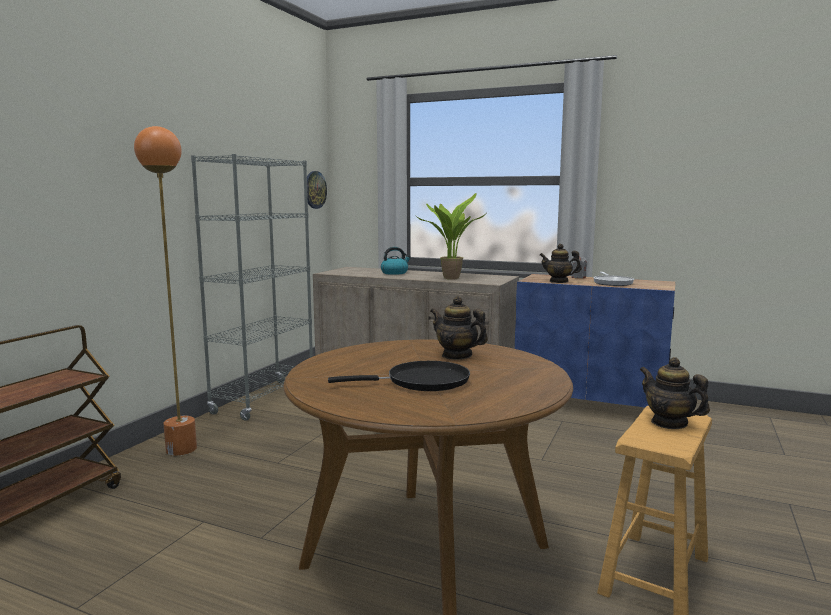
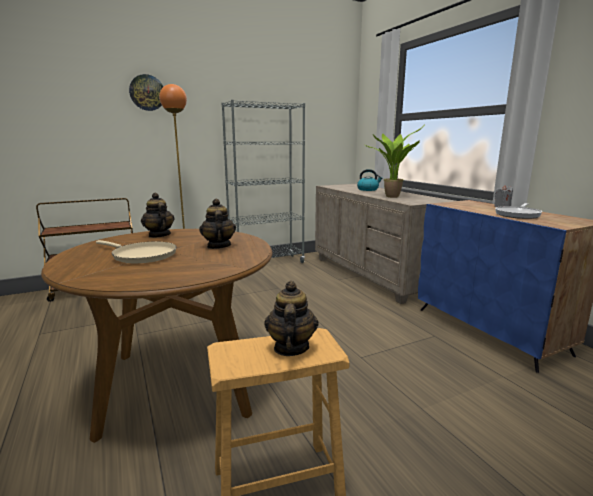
camera: 40 degrees right, 5 degrees up
(314, 190) = (339, 126): wall clock -> wall clock (147, 92)
(422, 381) = (141, 255): black frying pan -> beige frying pan
(559, 281) = (465, 207): teapot -> teapot (159, 235)

